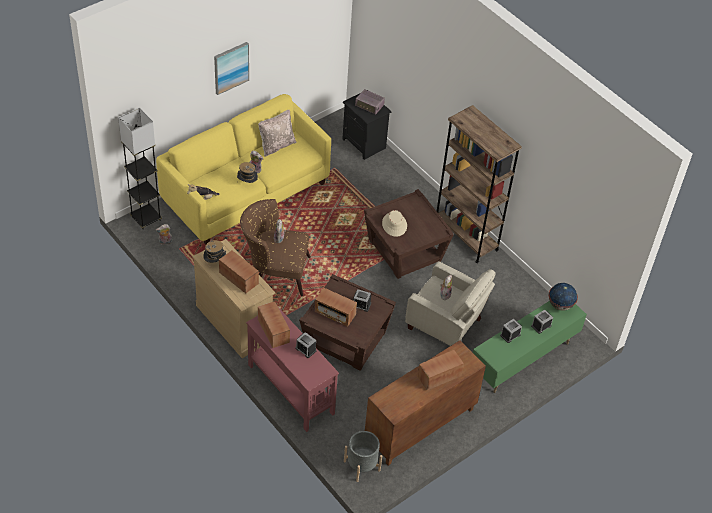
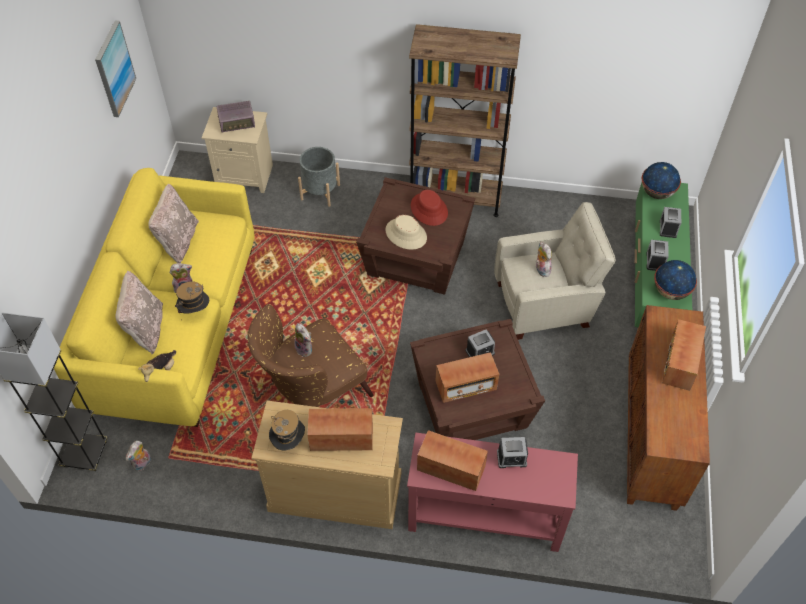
camera: 40 degrees left, 5 degrees up
(217, 174) = (146, 328): none -> beige pillow
(231, 67) = (67, 173): picture -> picture (114, 69)
(362, 466) = (654, 536): grey planter -> grey planter (320, 192)
(365, 144) = (245, 175): black nightstand -> beige nightstand
(422, 222) = (429, 209): none -> red hat
(498, 355) = (671, 292): none -> globe

